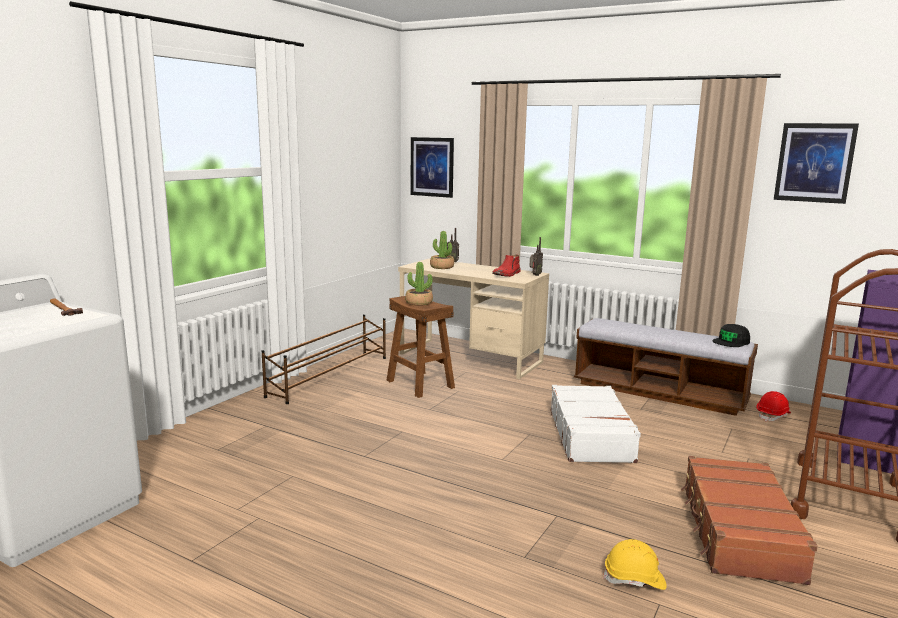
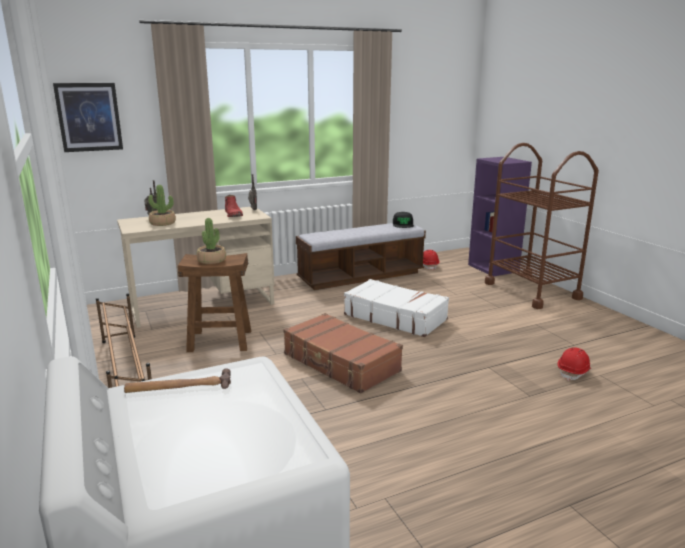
camera: 55 degrees left, 5 degrees up
(634, 580) = (574, 372): yellow hard hat -> red hard hat
(738, 532) = (543, 327): brown suitcase -> brown suitcase (340, 363)
(814, 163) = (417, 93): picture -> none

